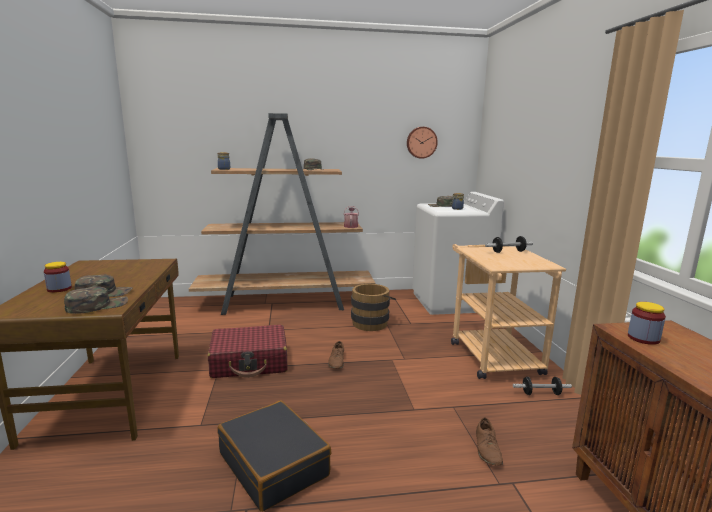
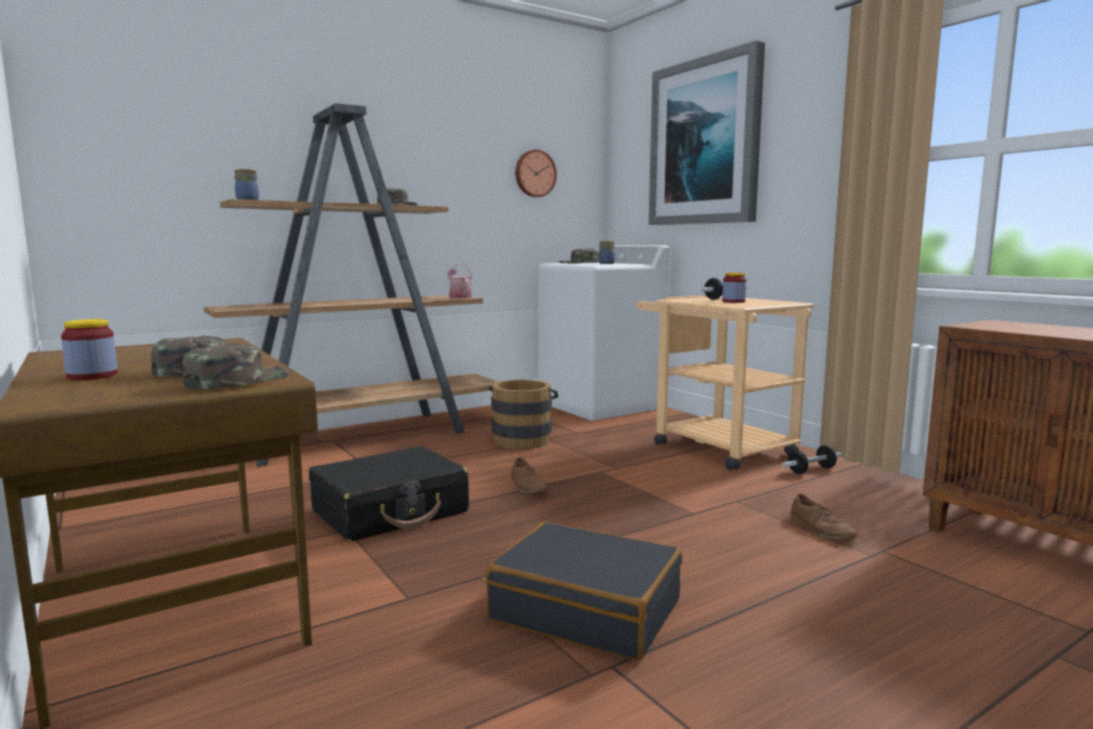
camera: 25 degrees left, 5 degrees down
(250, 362) = (391, 512): red suitcase -> black suitcase
(529, 127) = (705, 143): none -> picture
(643, 338) = (1002, 328): jar -> jar (733, 301)

